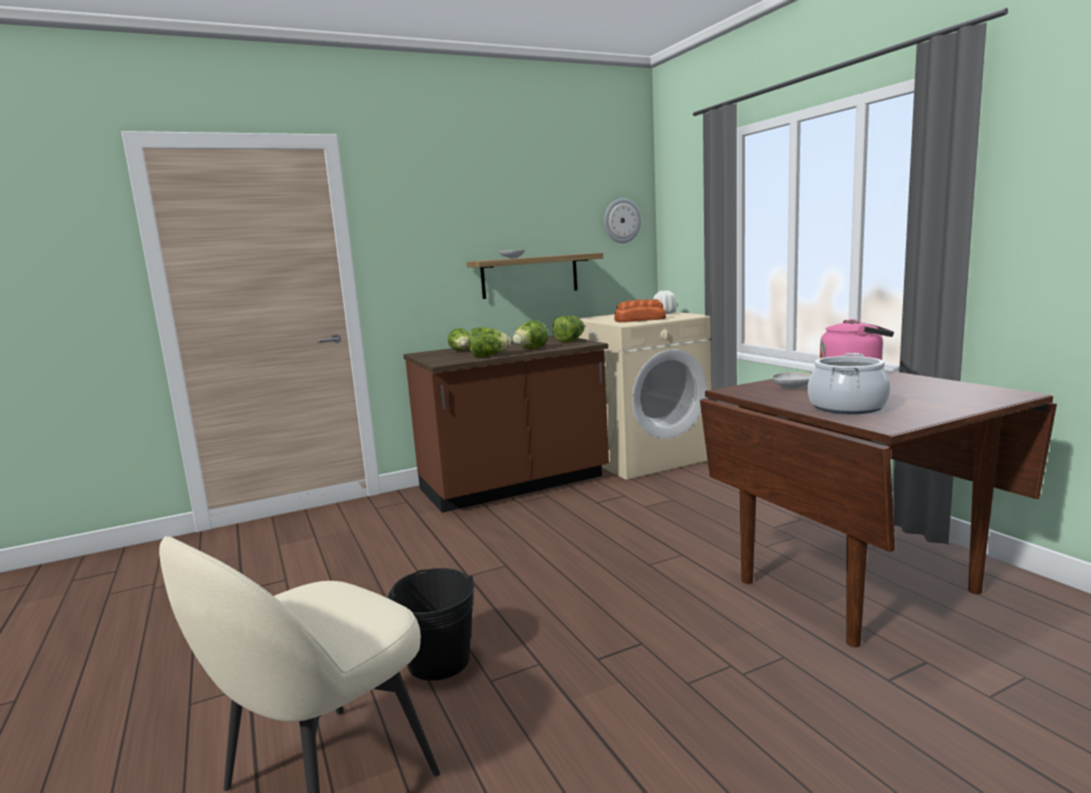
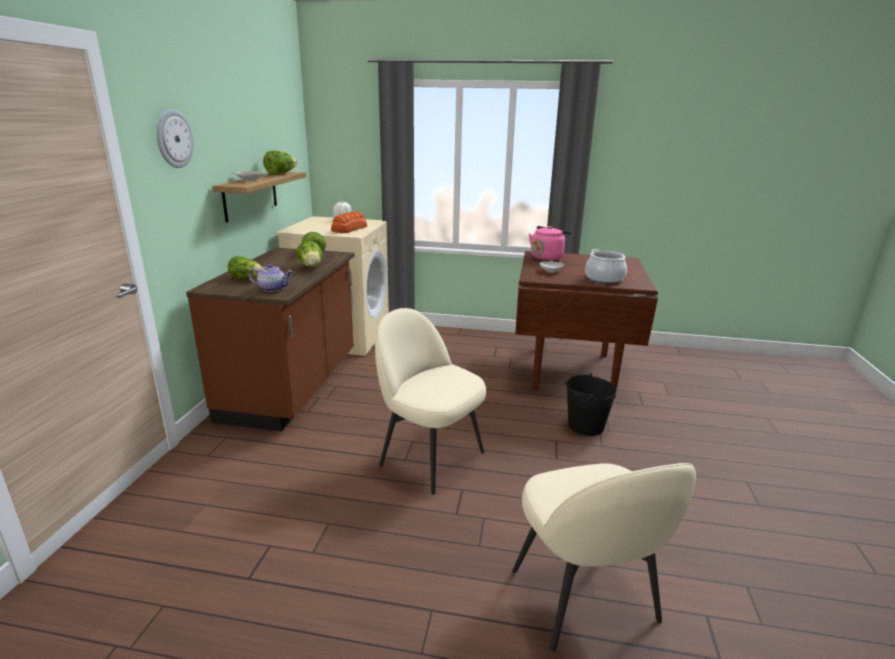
camera: 55 degrees left, 10 degrees up
(439, 661) = (498, 510): black bucket -> black bucket (585, 426)
(450, 359) = (272, 289): none -> teapot
(488, 356) = (298, 279): lettuce -> lettuce (281, 174)
(489, 585) = (430, 457): none -> beige chair
(621, 220) = (292, 140): wall clock -> wall clock (173, 139)

